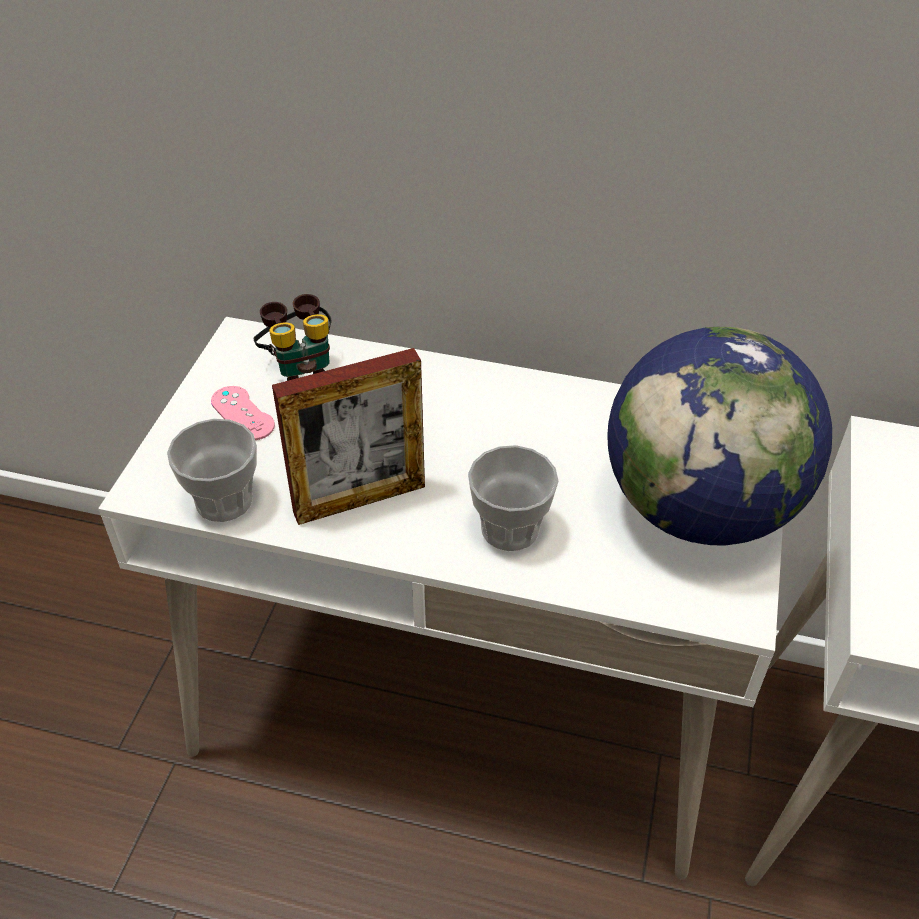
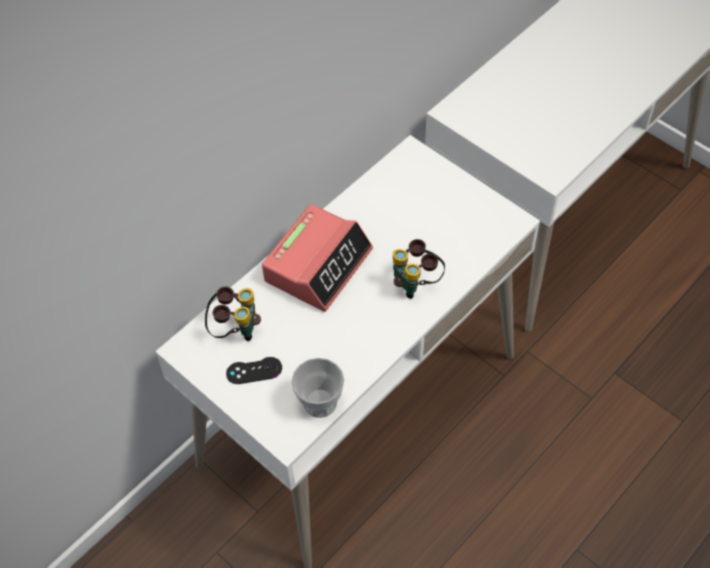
camera: 60 degrees left, 10 degrees up
(242, 413) = (254, 371): pink game controller -> black game controller
(359, 499) = (357, 339): picture frame -> none
(463, 407) = (318, 265): none -> alarm clock
(510, 529) = (416, 283): cup -> binoculars
(699, 508) = (448, 203): globe -> none

